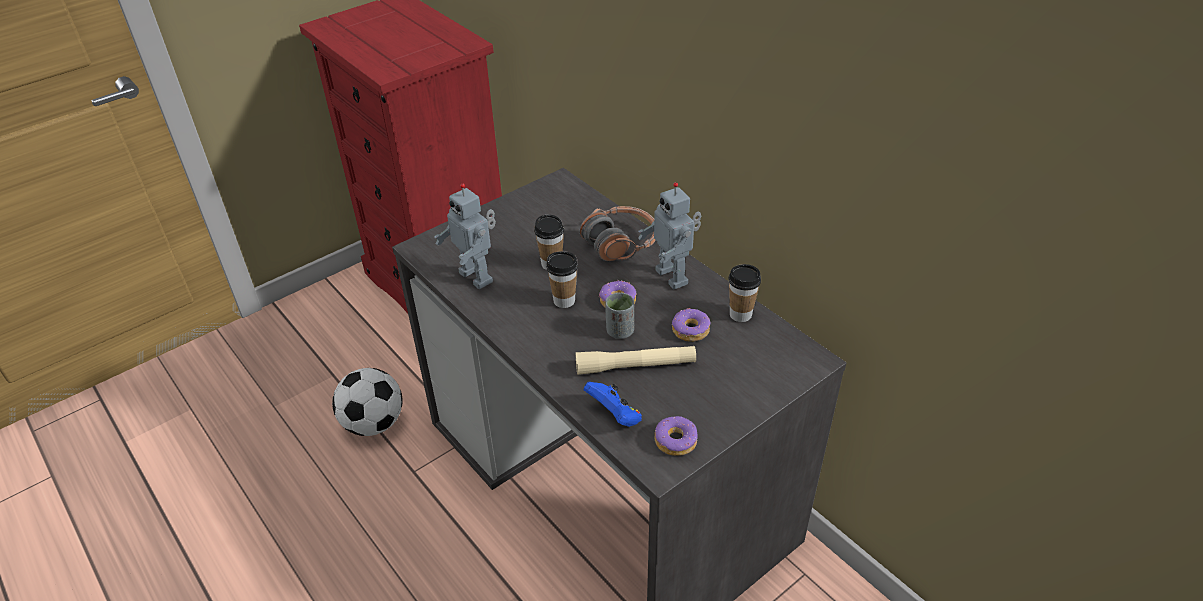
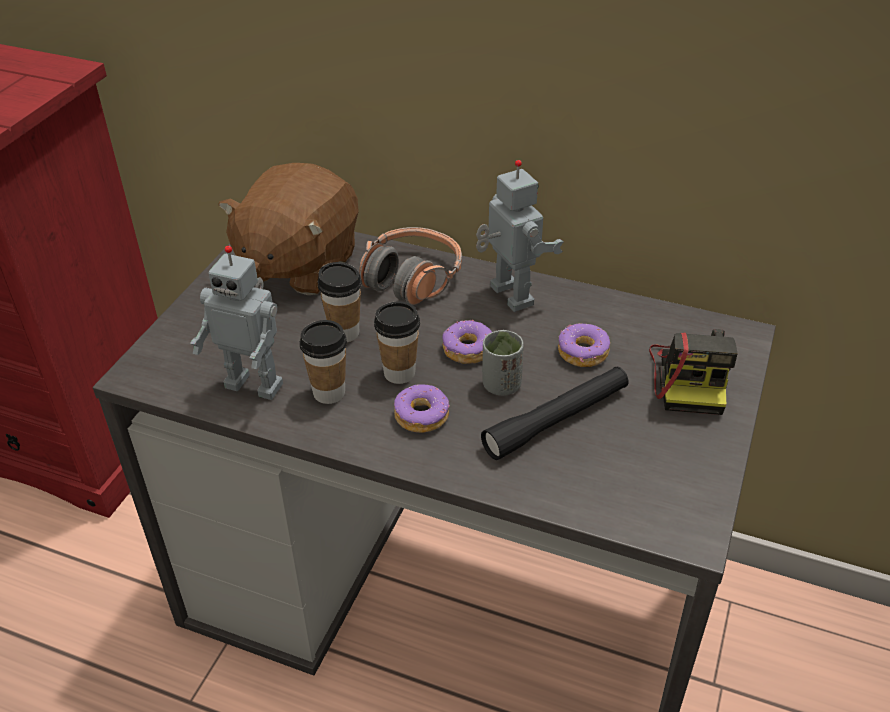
camera: 30 degrees left, 0 degrees up
(374, 424) = (89, 663): football -> none
(558, 210) = (298, 264): none -> brown plush toy
(615, 416) = (585, 493): blue game controller -> none
(635, 366) = (556, 420): beige flashlight -> black flashlight
(673, 276) = (509, 296): toy robot -> toy robot turned 150 degrees counterclockwise
(676, 441) = (681, 492): donut -> donut (421, 415)
(740, 314) = (621, 313): cup -> cup (329, 393)
(750, 374) = (691, 377): none -> camera

